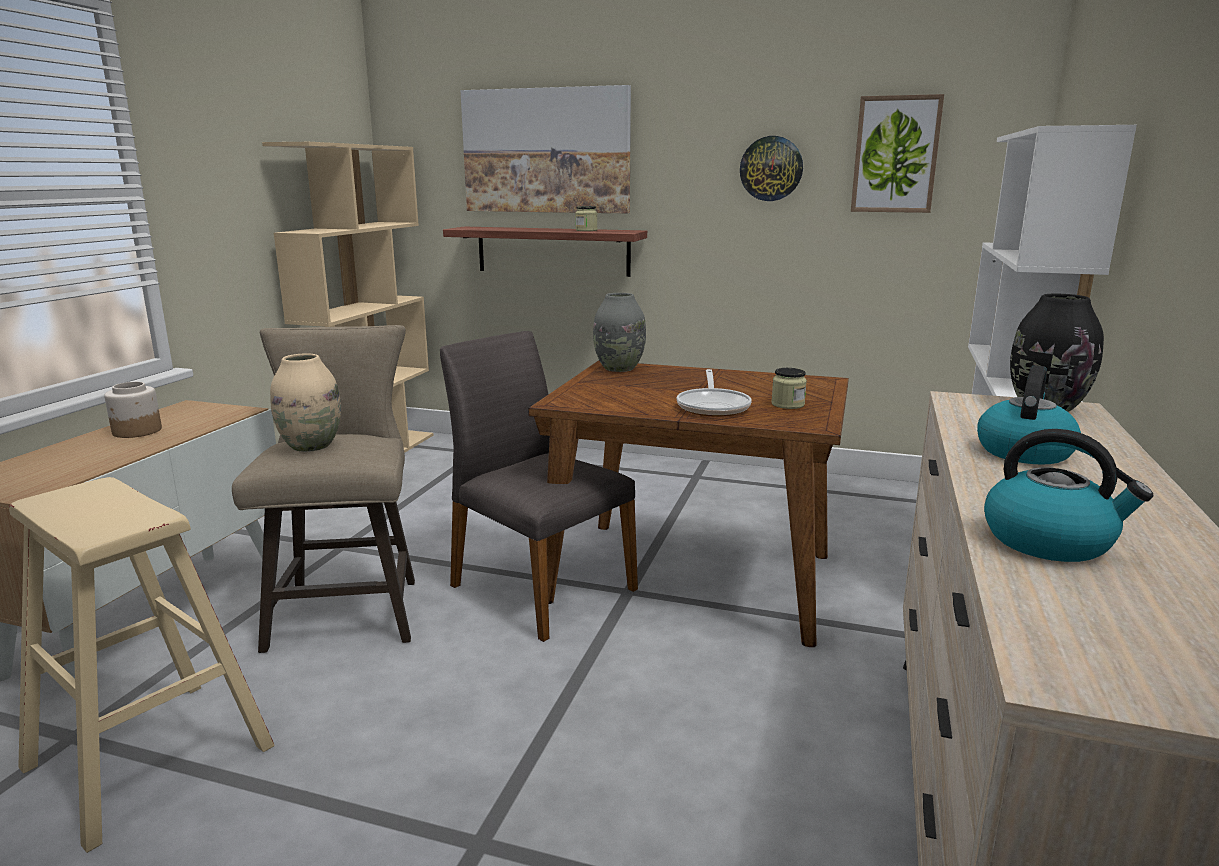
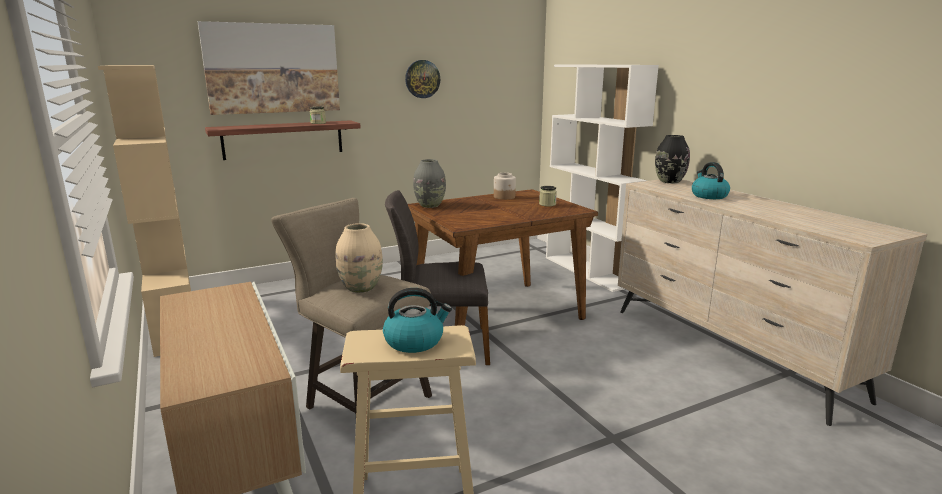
camera: 45 degrees left, 0 degrees up
(137, 431) = (203, 321): jar -> jar (504, 197)
(713, 406) = (525, 212): frying pan -> none
(895, 155) = (483, 71): picture -> none
(1049, 541) = (783, 216): kettle -> kettle (415, 341)

